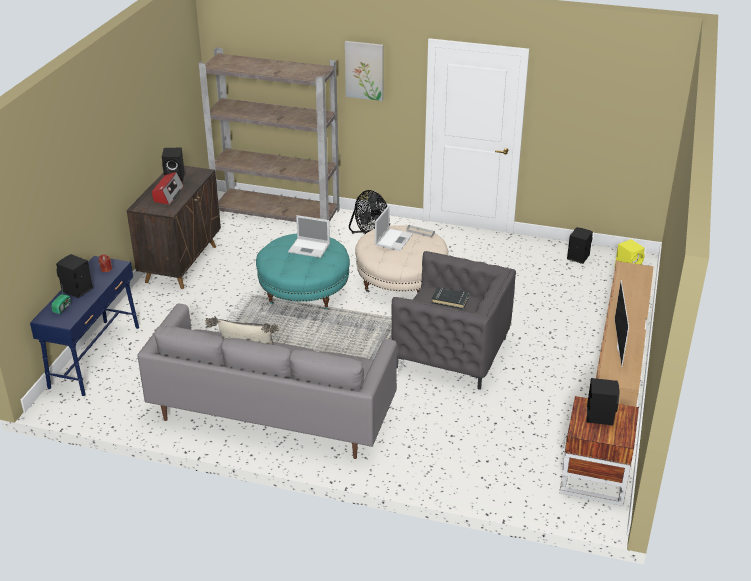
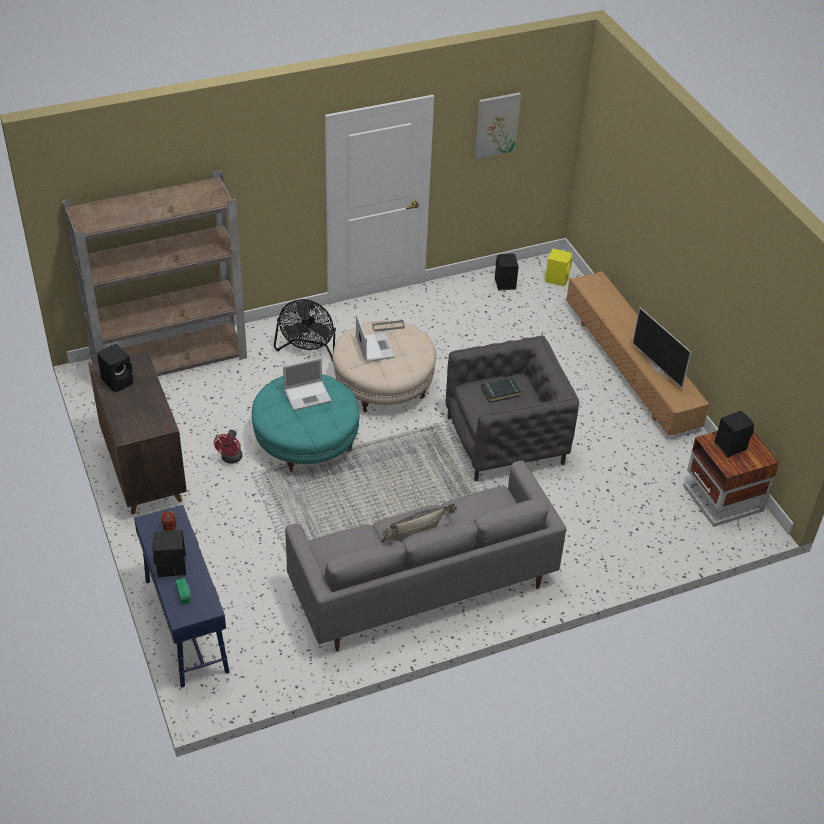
camera: 40 degrees left, 10 degrees up
(168, 194) = (137, 405): radio -> none
(242, 280) = (230, 459): none -> red fan
(364, 70) = (253, 170): picture -> picture (496, 124)

